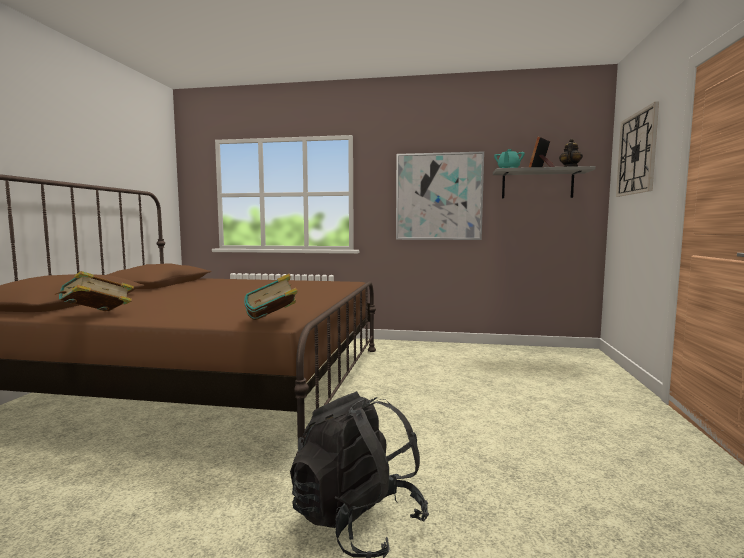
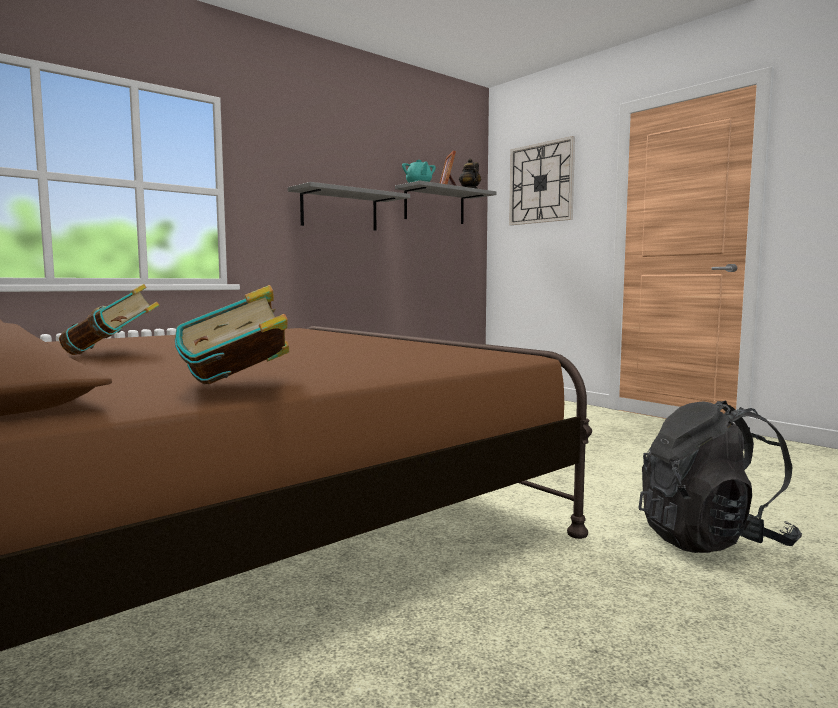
camera: 50 degrees left, 0 degrees up
(272, 322) = (512, 356): book -> book (111, 353)
(438, 197) = (339, 210): picture -> grey shelf

